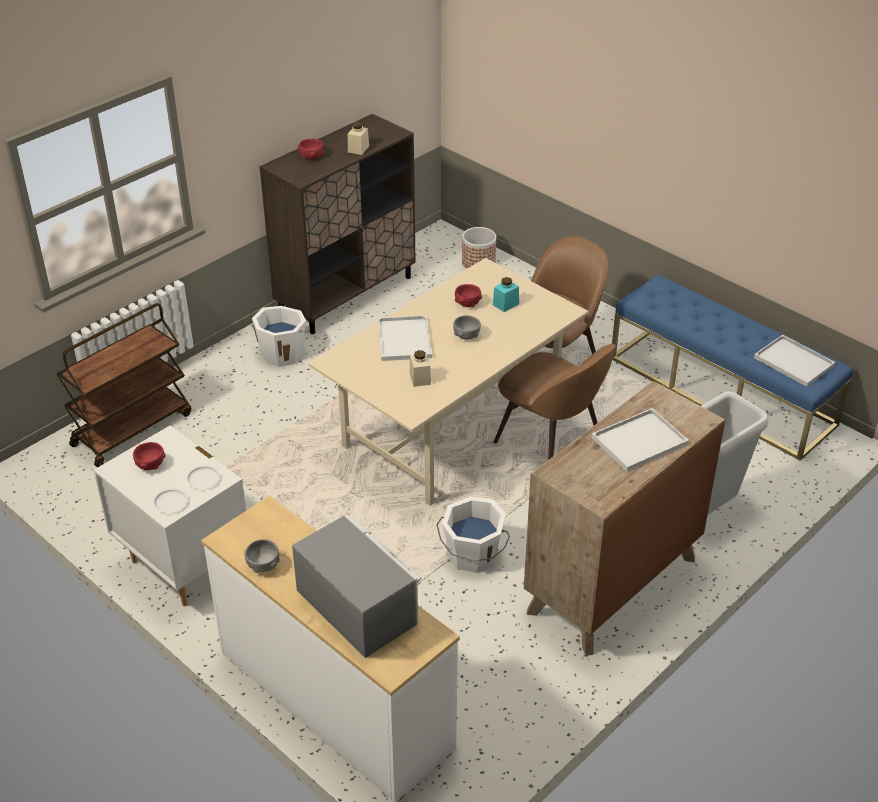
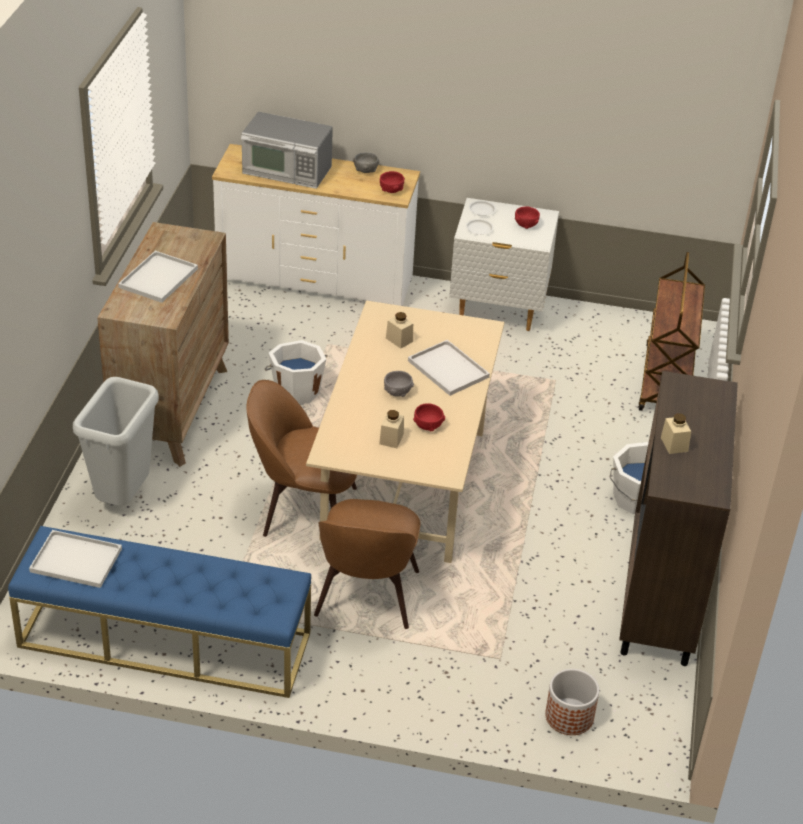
camera: 145 degrees right, 0 degrees up
(311, 157) = (705, 413): red bowl -> red bowl (391, 190)
(505, 304) = (391, 439): turquoise jar -> beige jar

